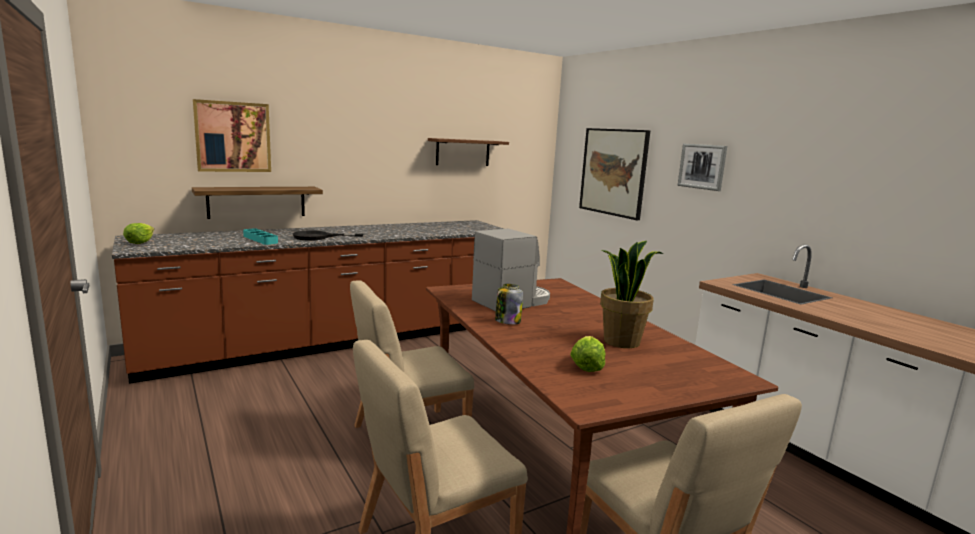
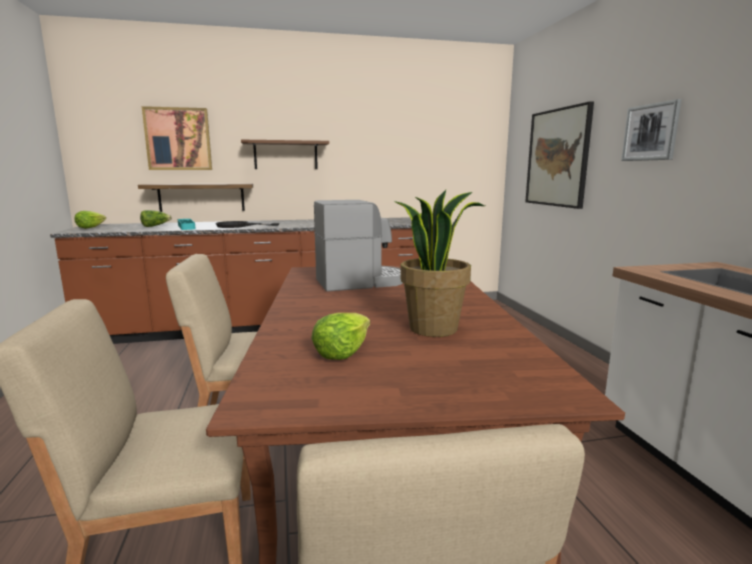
camera: 20 degrees right, 0 degrees up
(219, 238) = (155, 226): none -> lettuce
(463, 152) = (401, 149): brown shelf -> brown shelf (286, 155)
(507, 321) = (322, 299): jar -> none

